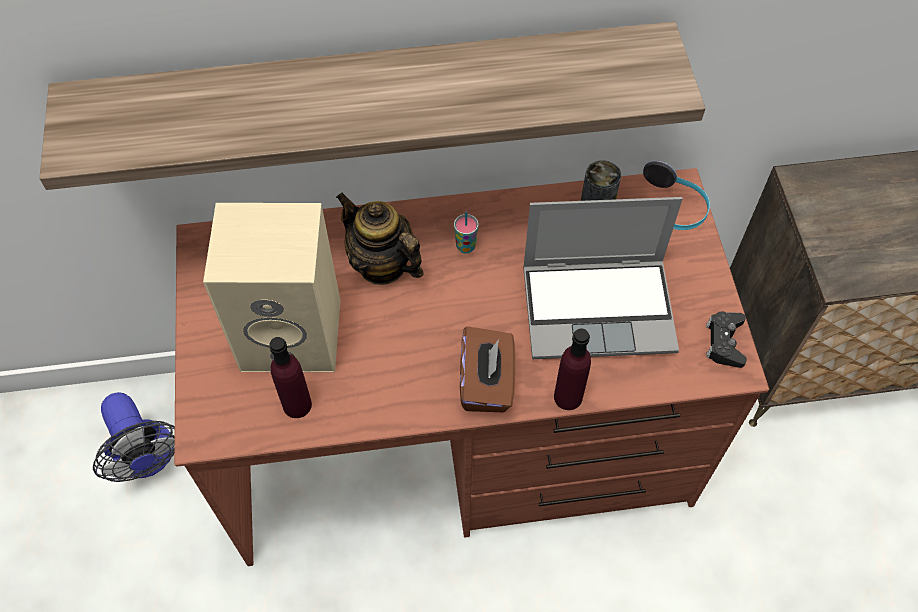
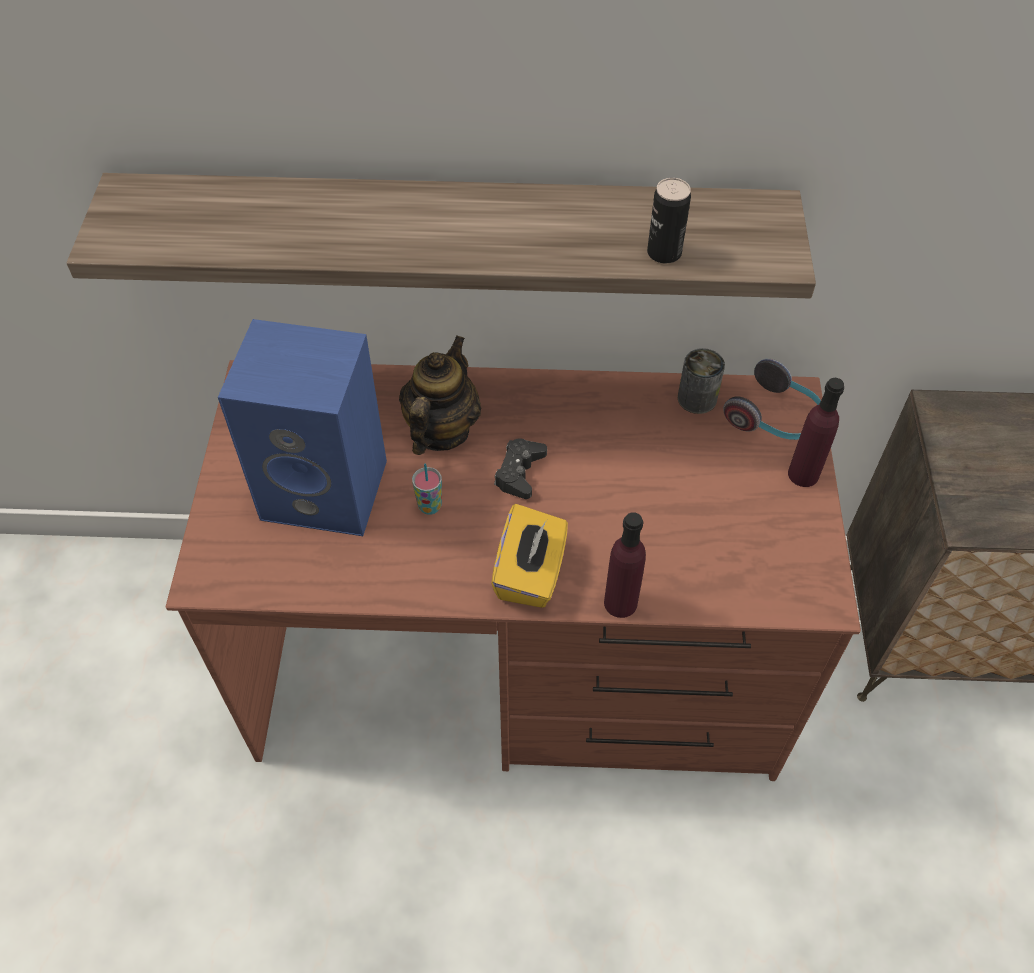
camera: 10 degrees right, 5 degrees down
(148, 459) = (174, 628): fan -> none
(294, 333) = (328, 488): beige speaker -> blue speaker
(297, 405) = (313, 565): purple bottle -> purple bottle (803, 474)
(382, 264) = (441, 431): teapot -> teapot turned 60 degrees clockwise
(465, 246) = (538, 425): cup -> cup (430, 506)
(487, 383) = (530, 573): brown tissue box -> yellow tissue box
(572, 97) = (664, 253): none -> can
(599, 308) = (677, 511): laptop -> none
(724, 342) = (816, 570): black game controller -> black game controller (519, 472)

